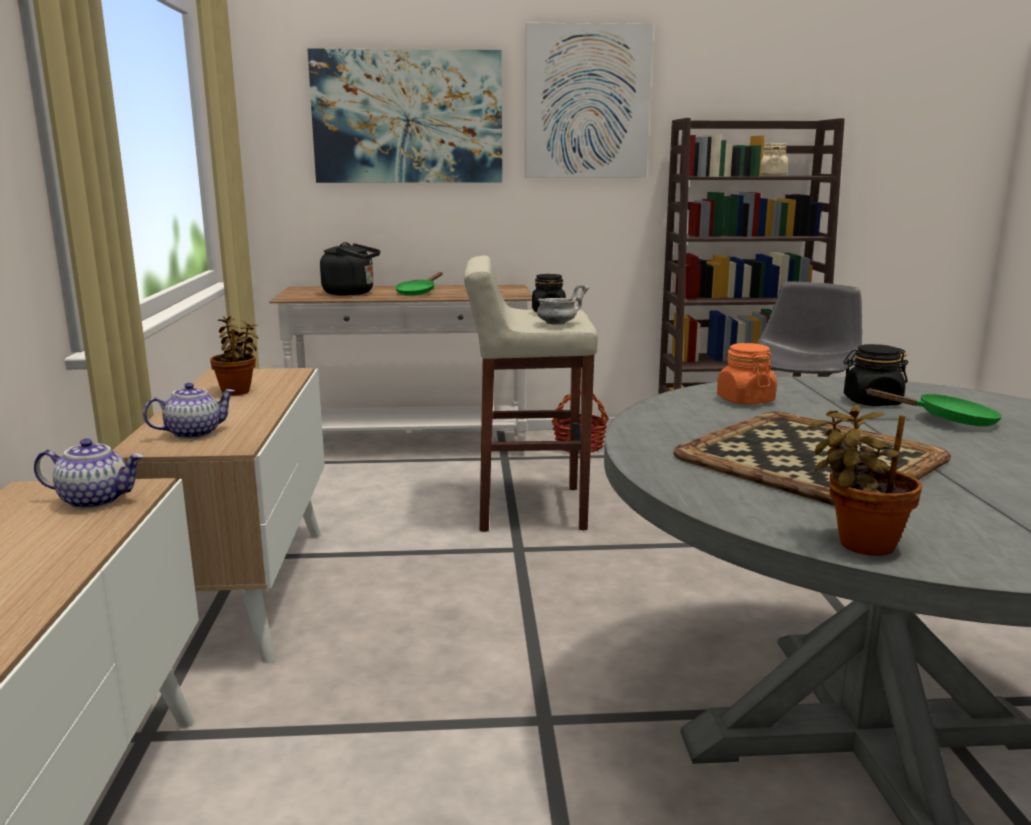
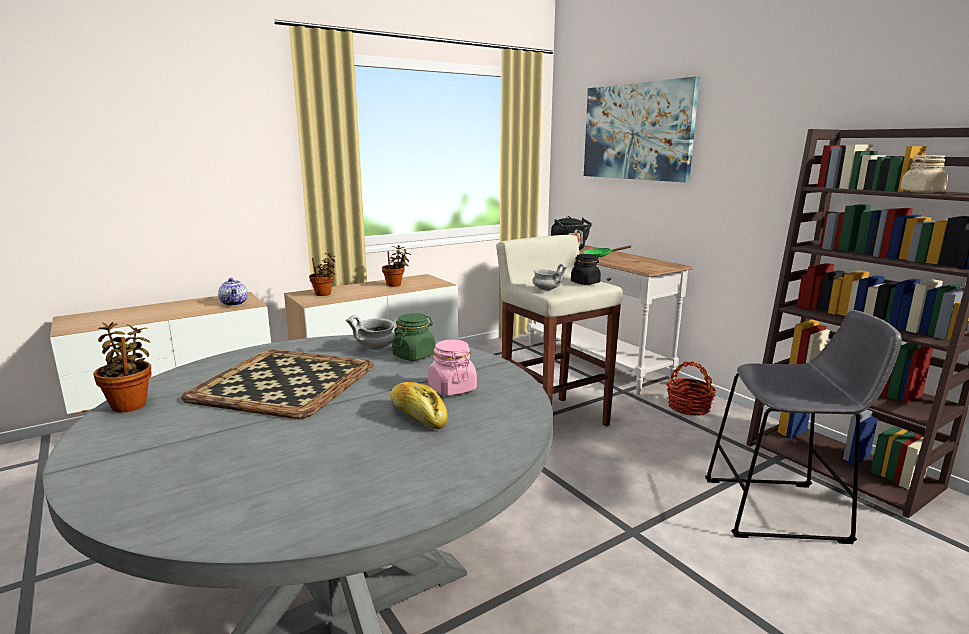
camera: 60 degrees right, 0 degrees up
(194, 433) = (324, 294): teapot -> potted plant
(587, 102) = (760, 115): picture -> none
(697, 410) = (375, 348): none -> grey bowl
(745, 400) = (414, 355): orange jar -> green jar
(871, 402) = (452, 388): black jar -> pink jar
(948, 420) = (418, 416): green frying pan -> bread

